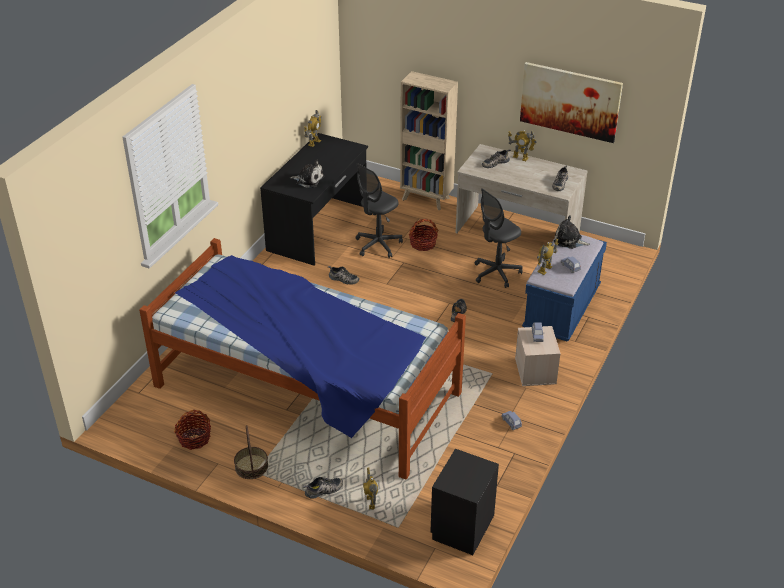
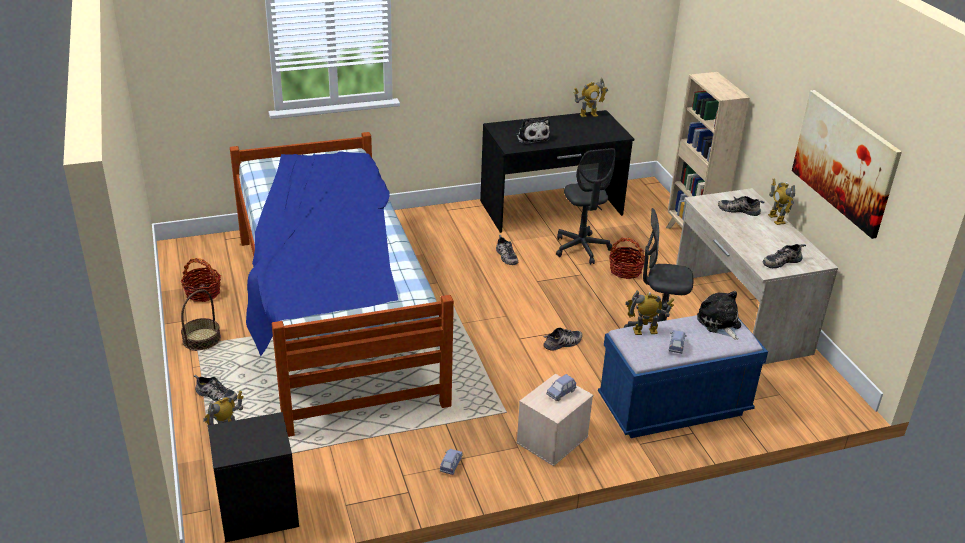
camera: 45 degrees right, 5 degrees down
(378, 245) = (581, 248): grey office chair -> grey office chair turned 105 degrees counterclockwise

